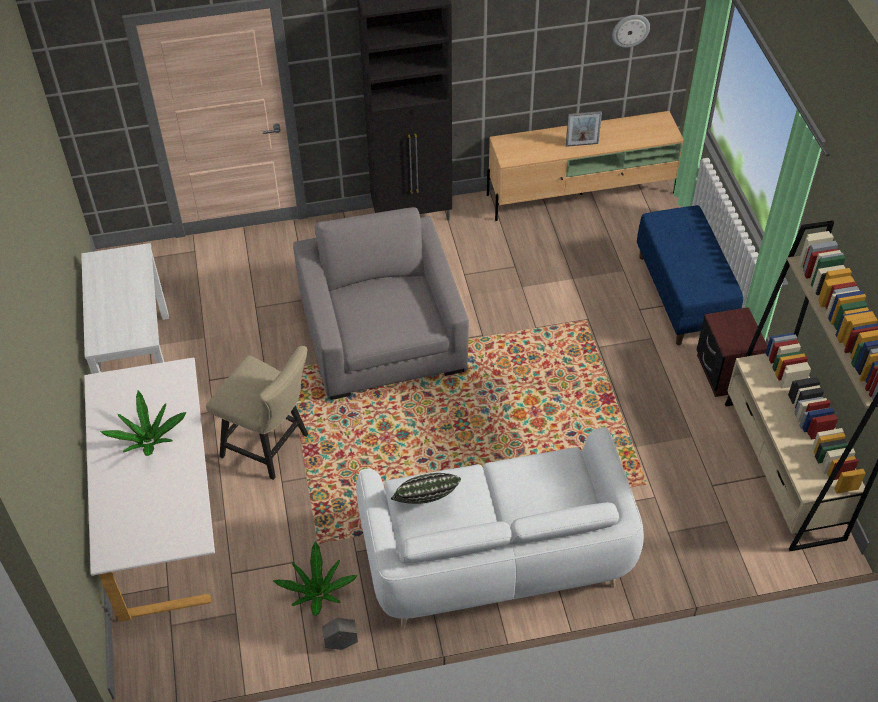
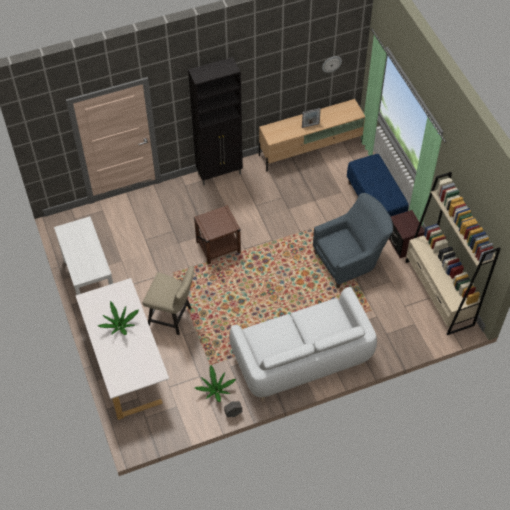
camera: 10 degrees left, 5 degrees up
(383, 334) = (218, 246): grey armchair -> brown side table
(426, 505) = (266, 339): pillow -> none
(621, 388) = (350, 260): none -> blue armchair

